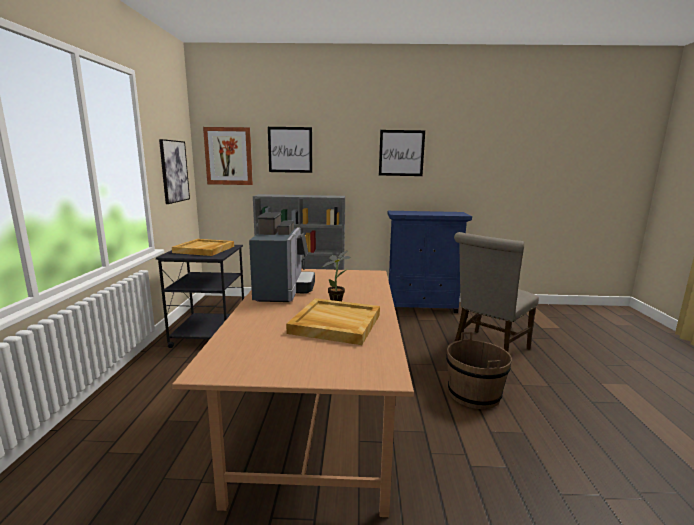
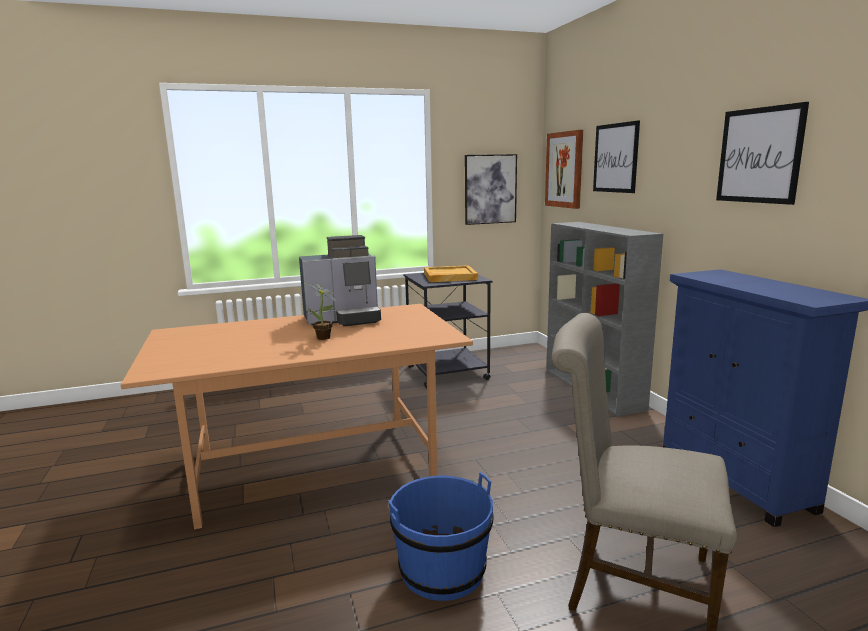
camera: 70 degrees right, 0 degrees up
(334, 324) = (260, 345): beige tray -> none
(474, 394) = (442, 570): brown bucket -> blue bucket

